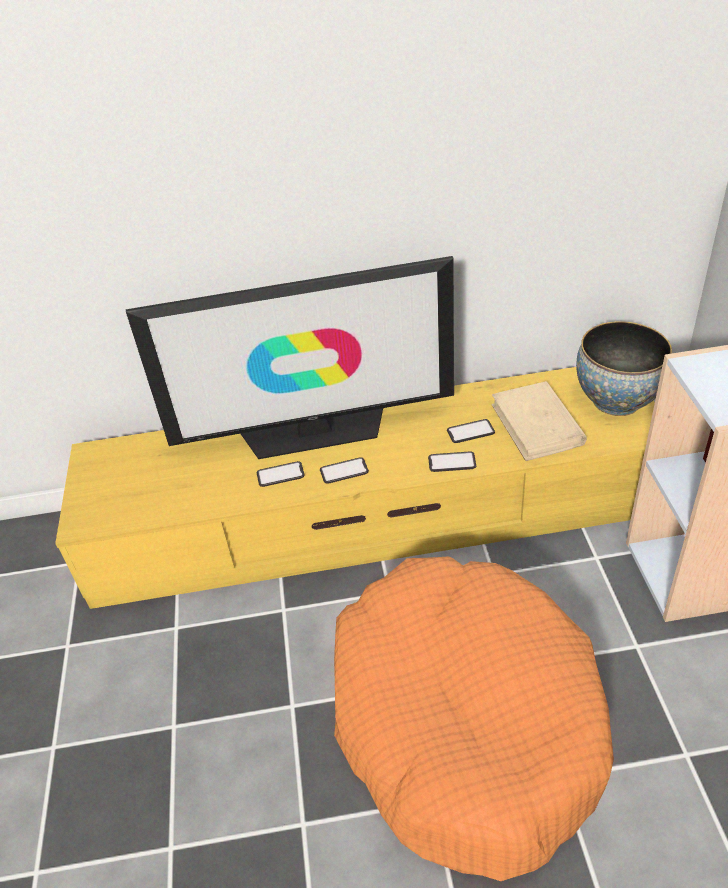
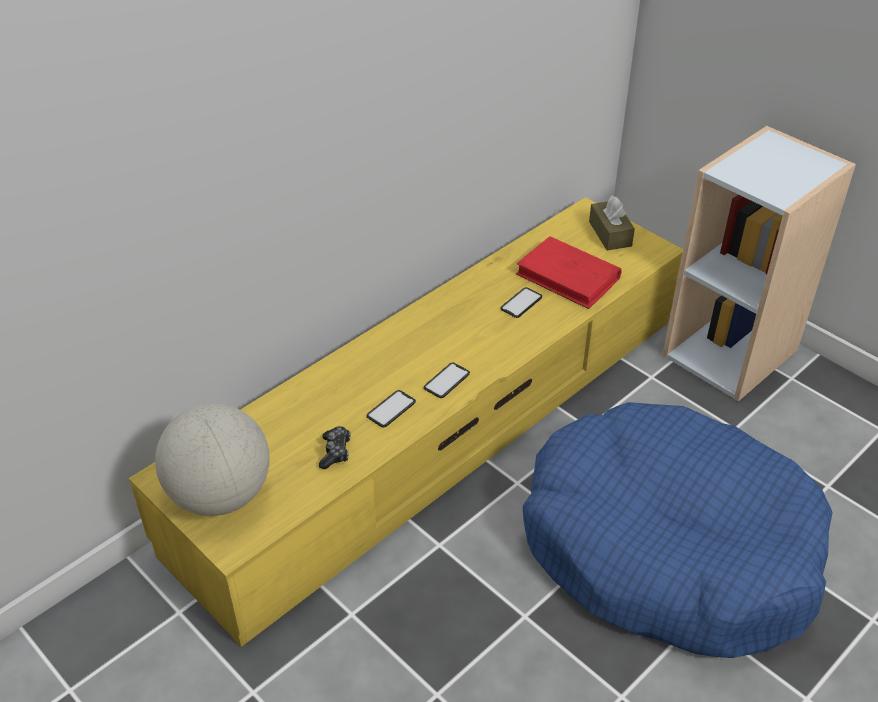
camera: 40 degrees left, 0 degrees up
(109, 483) = (220, 495): none -> globe
(210, 489) = (335, 452): none -> game controller
(315, 431) = (382, 358): television -> none
(452, 462) = (531, 334): phone -> none
(464, 721) = (668, 548): orange dog bed -> blue dog bed
(537, 425) = (568, 276): beige book -> red book
(616, 401) = (610, 234): bowl -> brown tissue box

